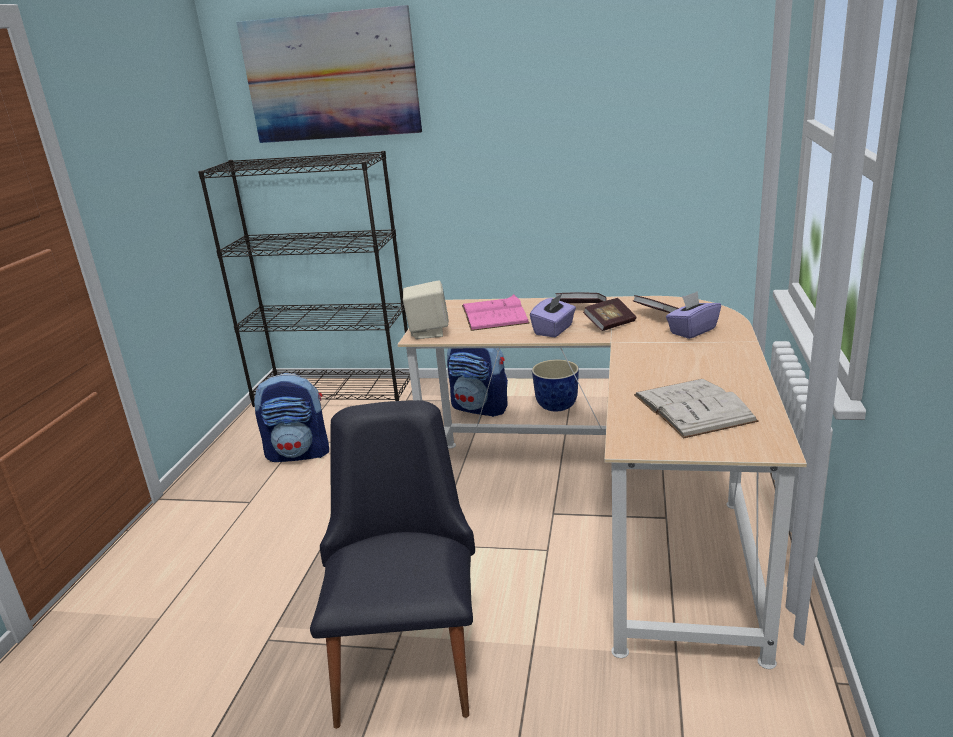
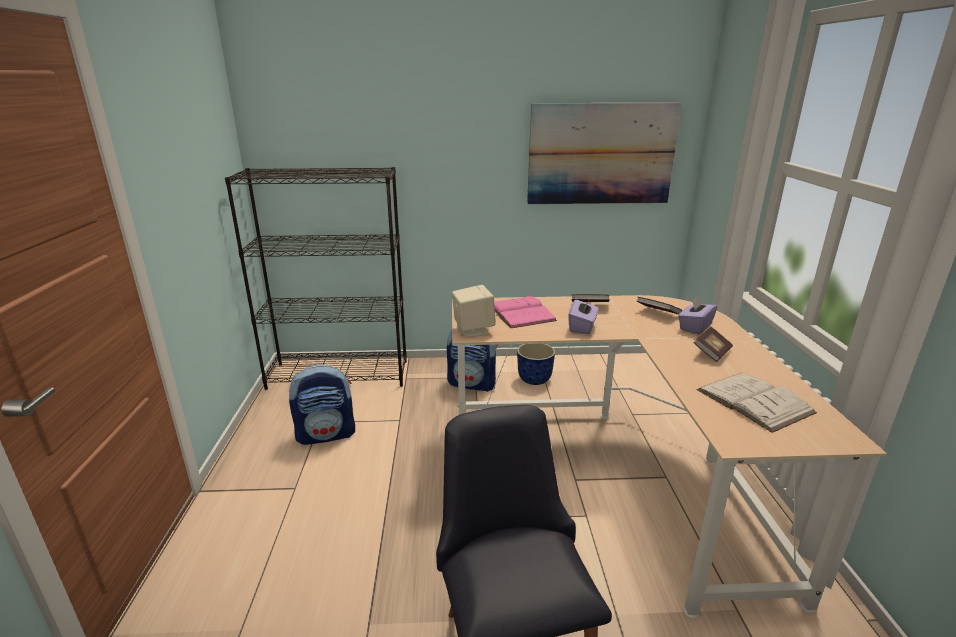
camera: 15 degrees left, 0 degrees up
(331, 77) = (348, 100): picture -> picture (601, 154)
(610, 324) = (625, 321): book -> book (712, 353)

